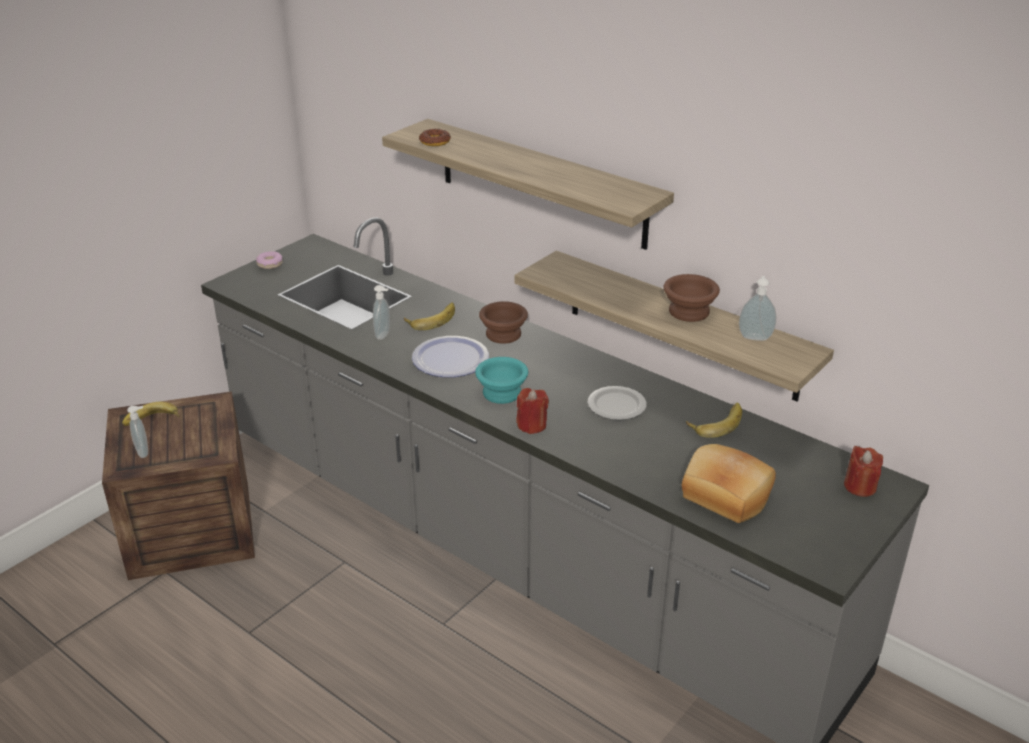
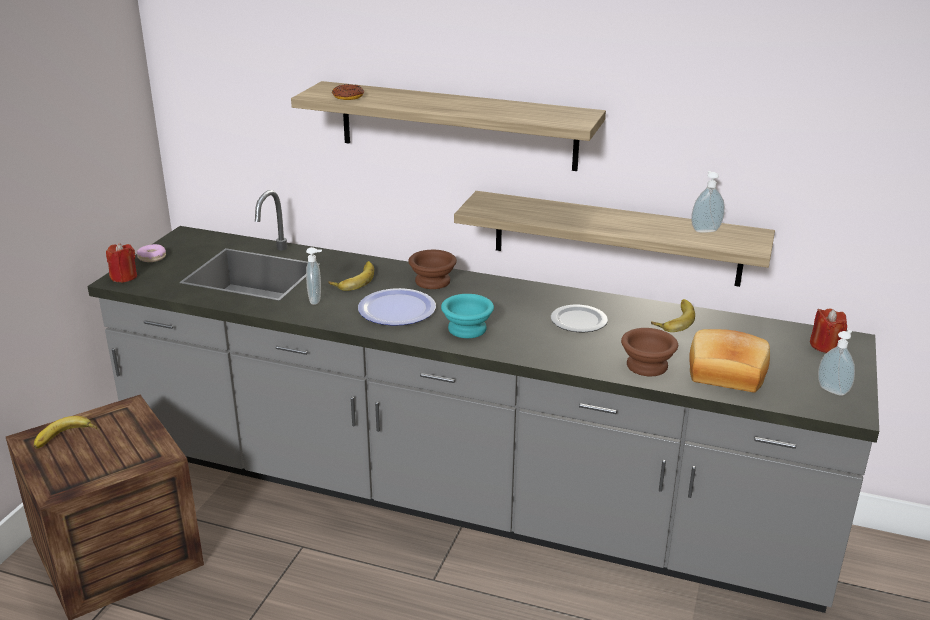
camera: 20 degrees left, 5 degrees down
(144, 452) = (74, 470): soap dispenser -> soap dispenser (833, 390)
(531, 425) = (515, 350): red candle -> red candle (124, 277)
(690, 312) = (635, 219): brown bowl -> brown bowl (648, 365)

